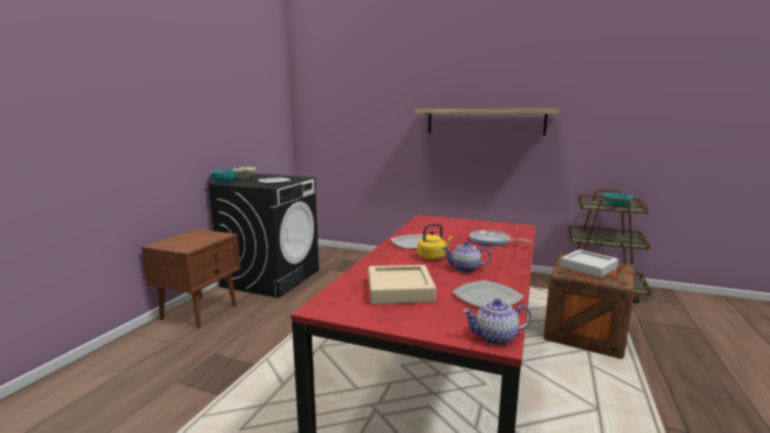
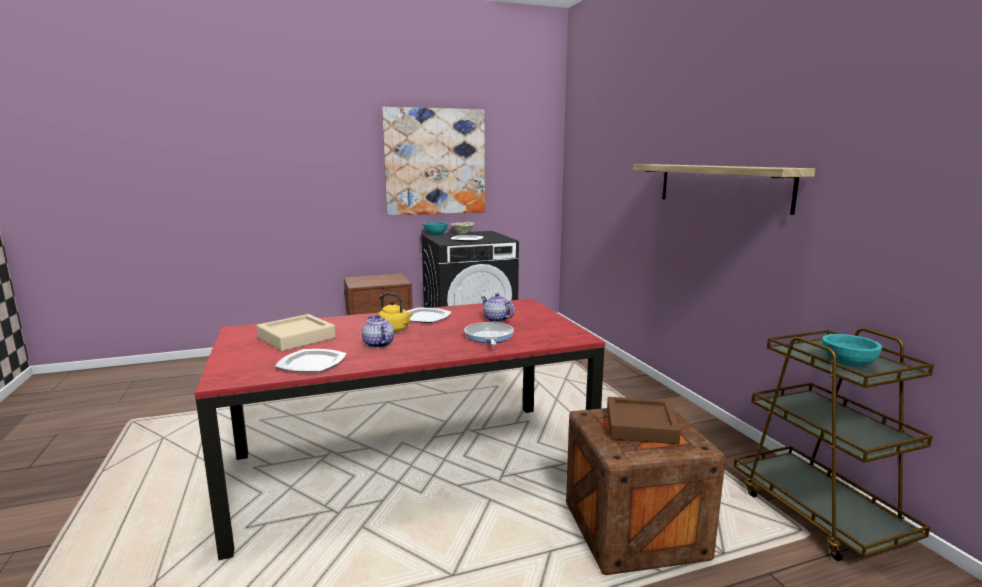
camera: 50 degrees right, 0 degrees up
(210, 108) = (435, 162): none -> picture
(495, 337) = (227, 379): teapot -> teapot (496, 319)
(588, 267) = (641, 426): grey tray -> brown tray

